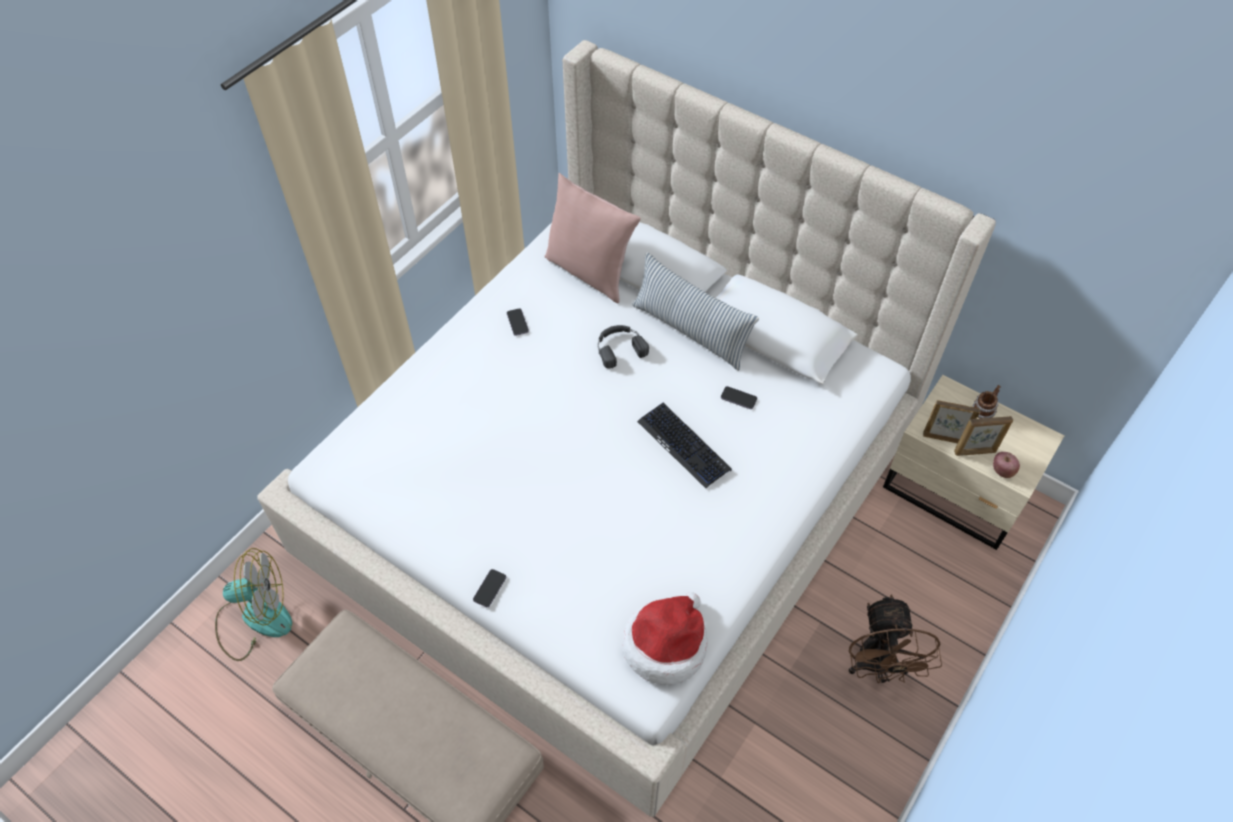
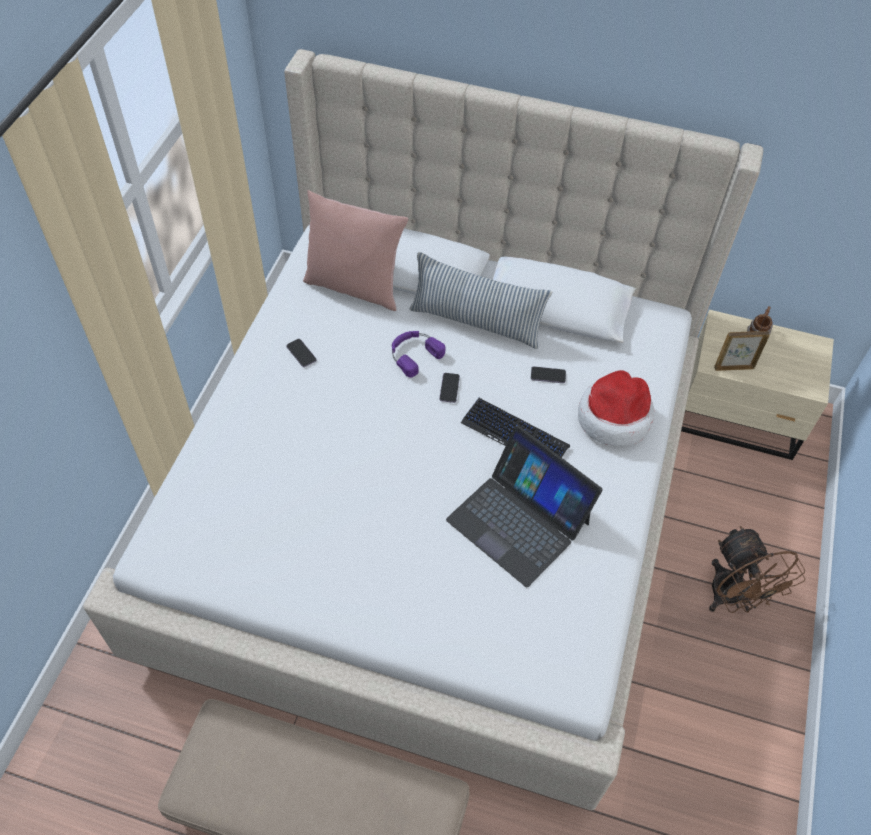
camera: 20 degrees left, 0 degrees up
(254, 618) = (100, 738): fan -> none
(489, 588) = (379, 632): phone -> phone (449, 388)
(619, 347) = (414, 354): black headphones -> purple headphones
(655, 525) = (519, 520): none -> laptop
(666, 644) = (576, 635): hat -> hat (613, 417)
(975, 452) = (765, 373): picture frame -> none
(1002, 471) = (795, 385): apple -> none

